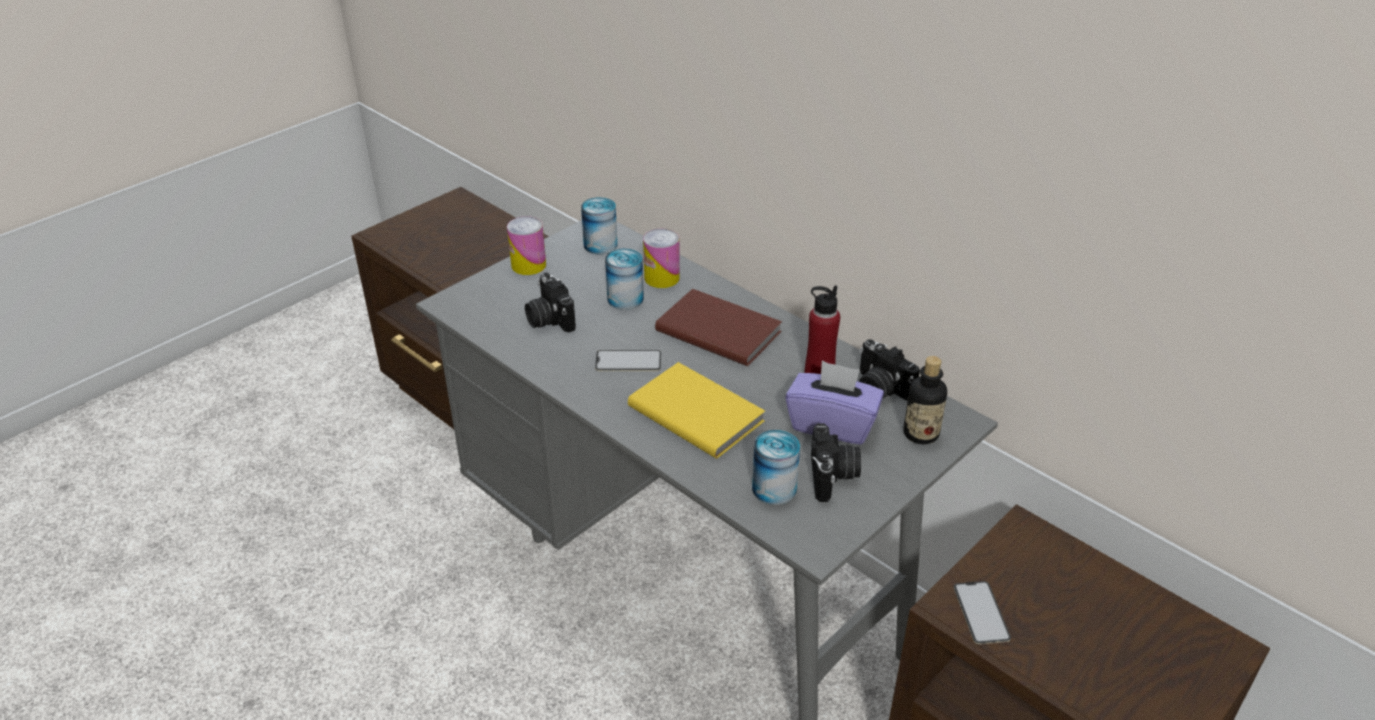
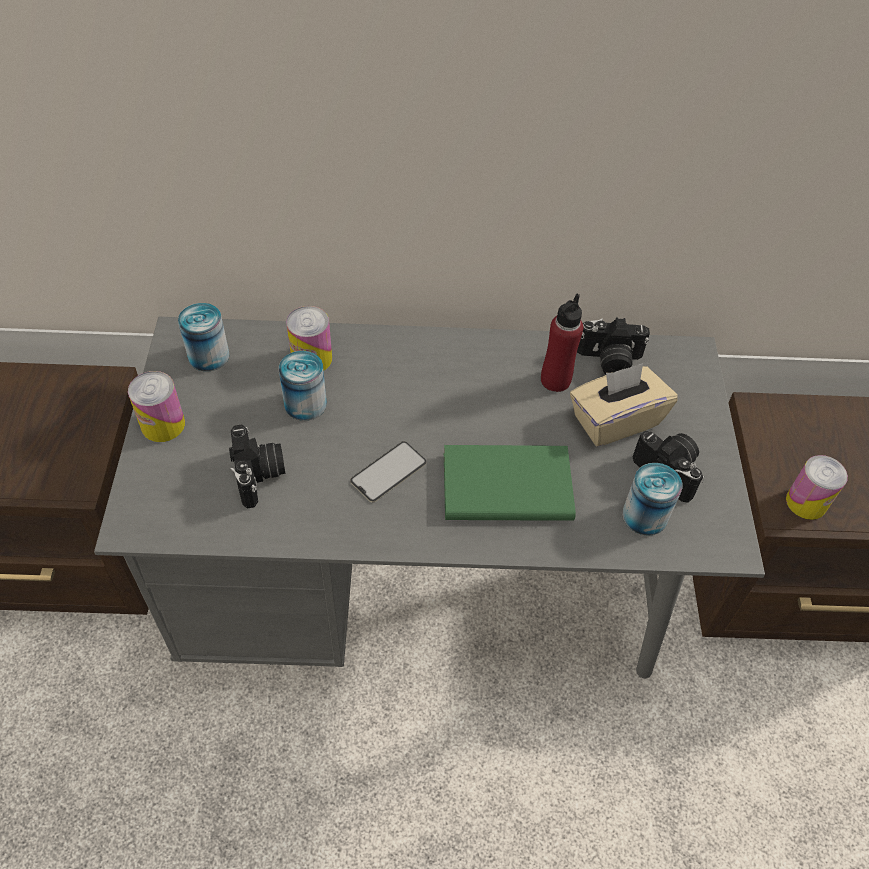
camera: 45 degrees left, 15 degrees up
(549, 319) = (260, 475): camera -> camera turned 120 degrees counterclockwise
(696, 411) = (505, 484): yellow book -> green book
(718, 329) = (425, 384): brown book -> none
(832, 424) = (615, 420): purple tissue box -> beige tissue box
(921, 433) = (680, 384): bottle -> none
(981, 612) = (806, 502): phone -> can

